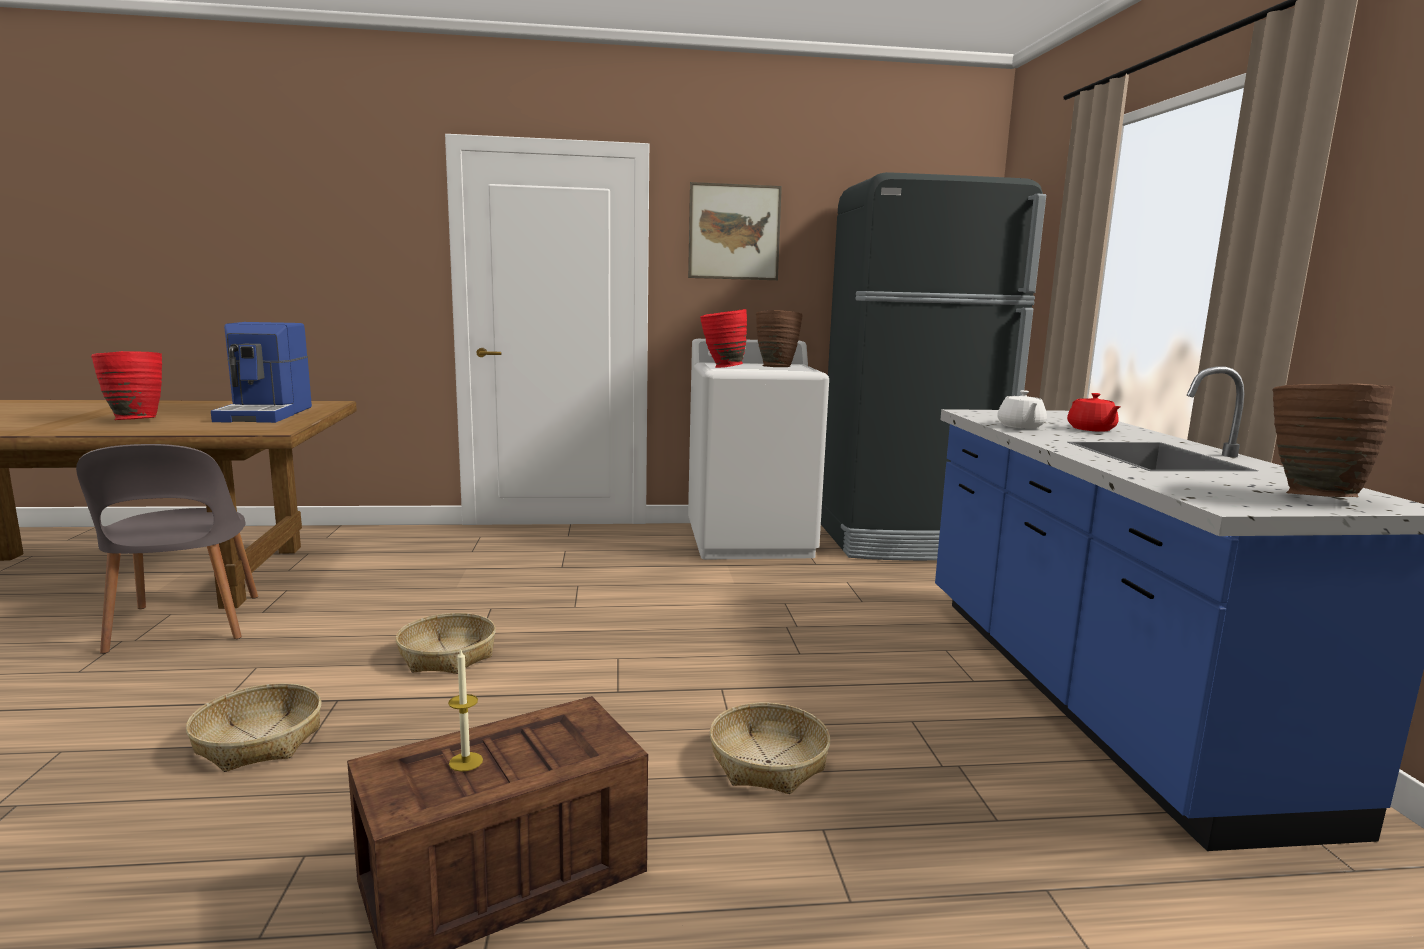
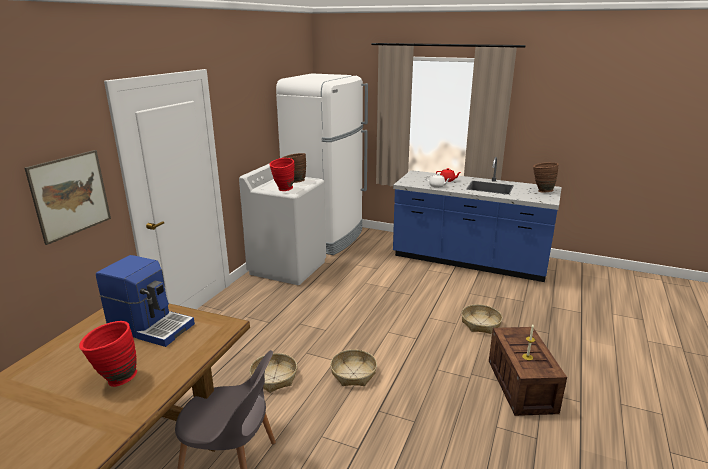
camera: 60 degrees left, 10 degrees up
(259, 740) = (404, 436): basket -> basket (274, 378)
(734, 232) = (242, 112): picture -> picture (70, 195)
(909, 540) = (326, 238): black fridge -> white fridge

